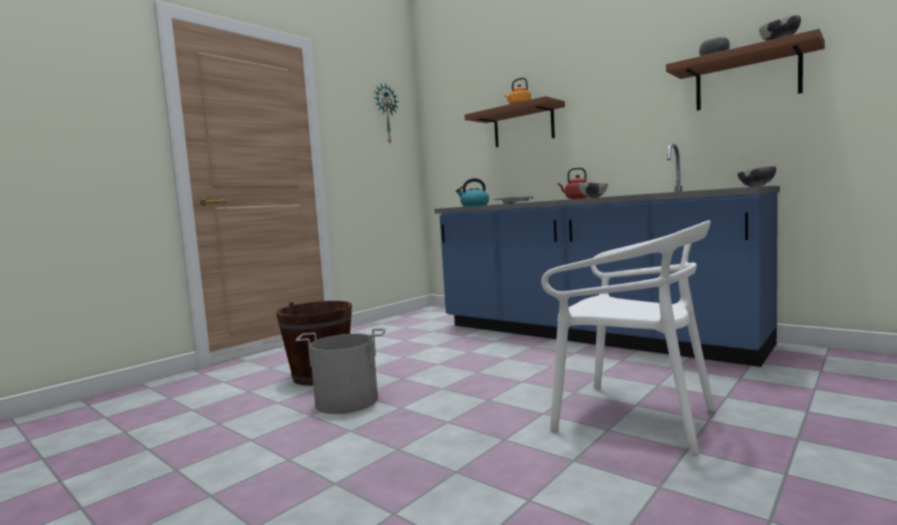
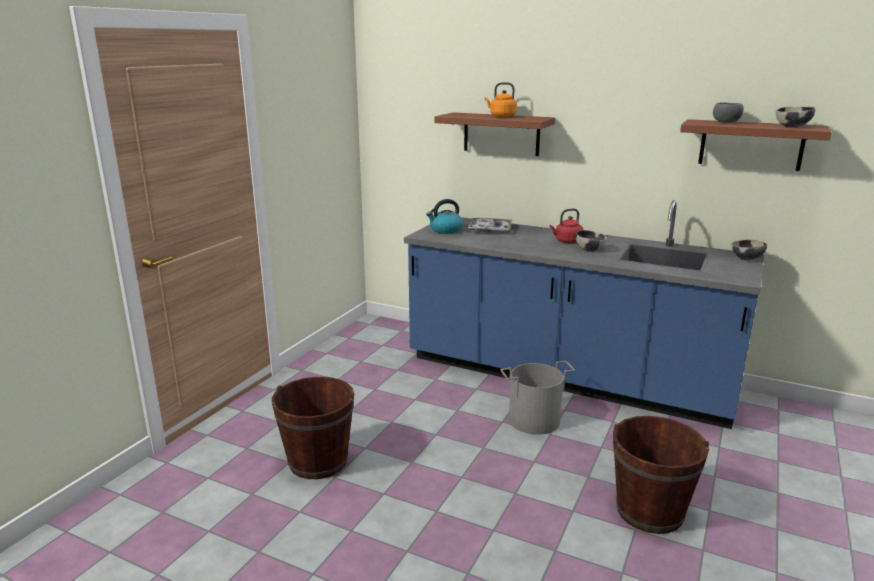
camera: 15 degrees left, 15 degrees up
(346, 401) = (375, 505): grey bucket -> grey bucket (534, 420)
(385, 114) = (325, 94): wall clock -> none
(632, 418) = (649, 511): white chair -> brown bucket

